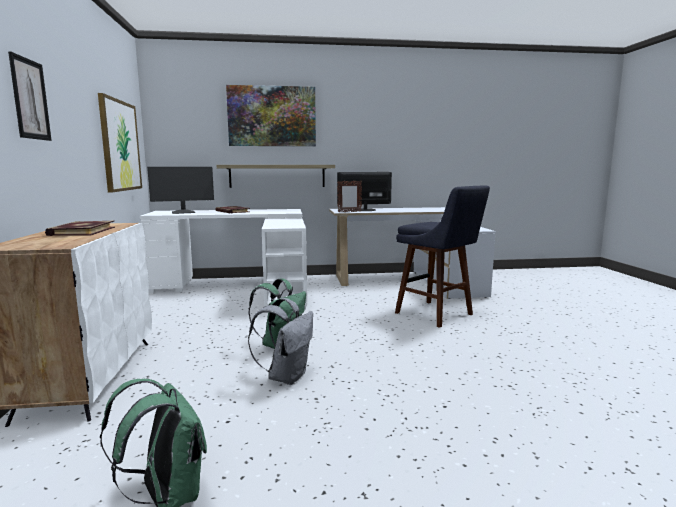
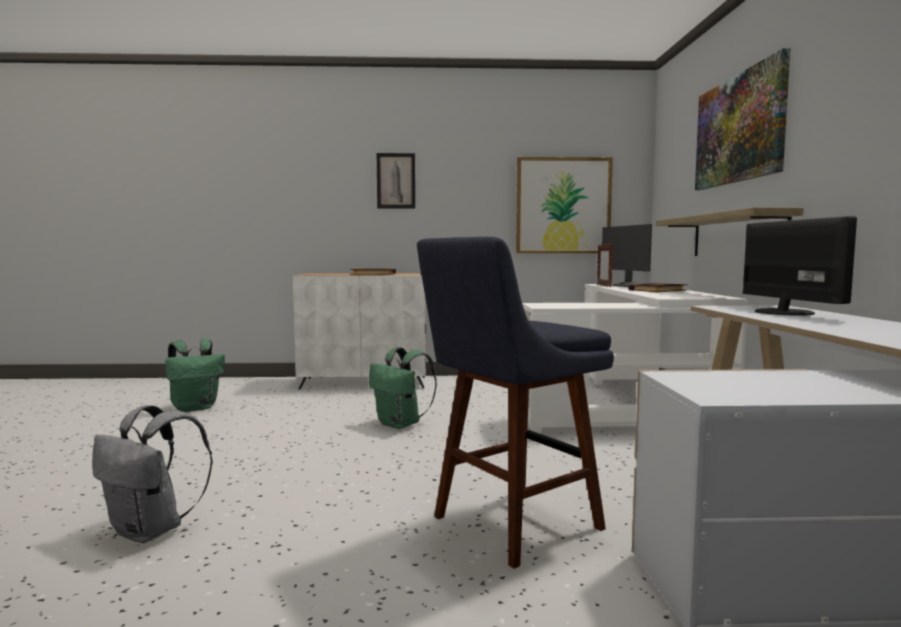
camera: 95 degrees right, 5 degrees down
(287, 376) = (320, 427): grey backpack -> grey backpack (151, 531)
(349, 212) = (721, 308): picture frame -> picture frame (604, 286)

